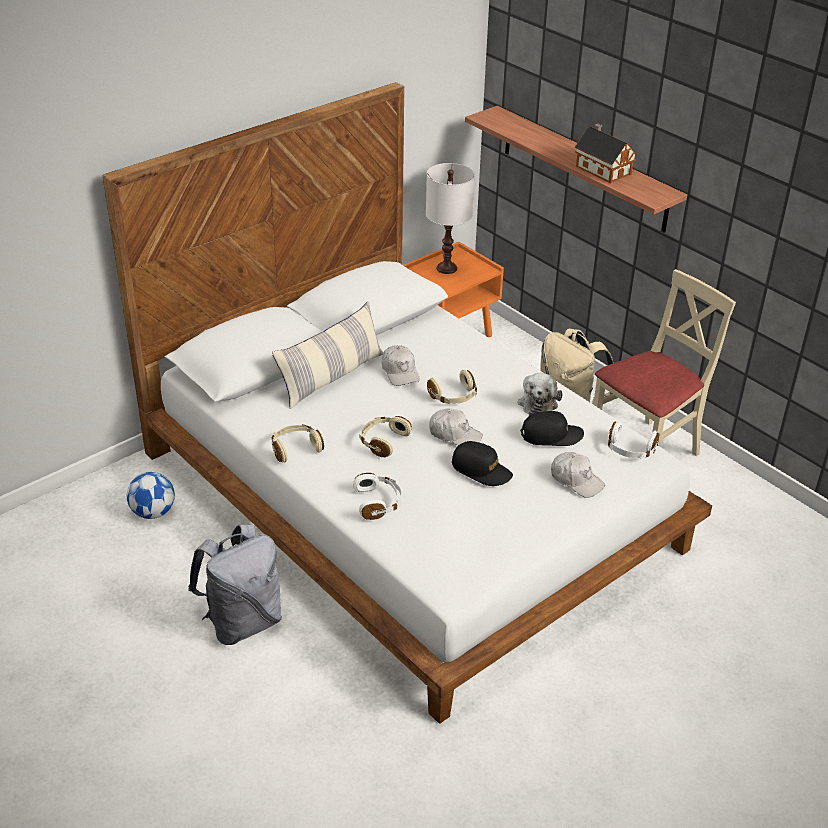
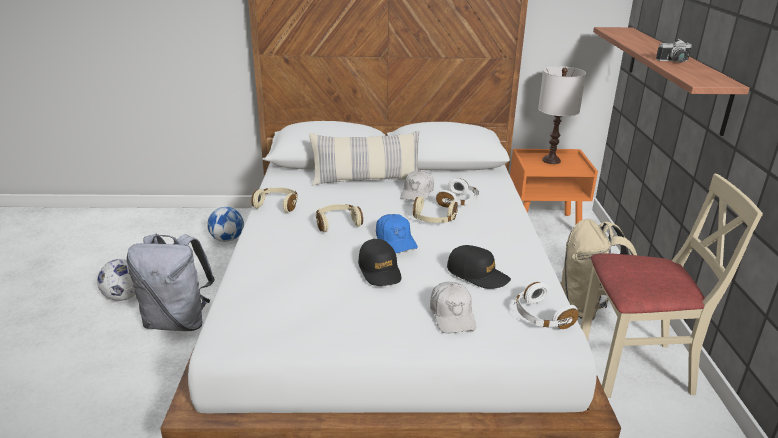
camera: 40 degrees right, 10 degrees down
(143, 632) = (124, 296): none -> football
(378, 503) = (273, 256): white headphones -> white headphones (458, 202)
(455, 434) = (395, 240): white cap -> blue cap
(538, 403) = (499, 250): plush toy -> none
(602, 169) = (674, 61): toy house -> camera

